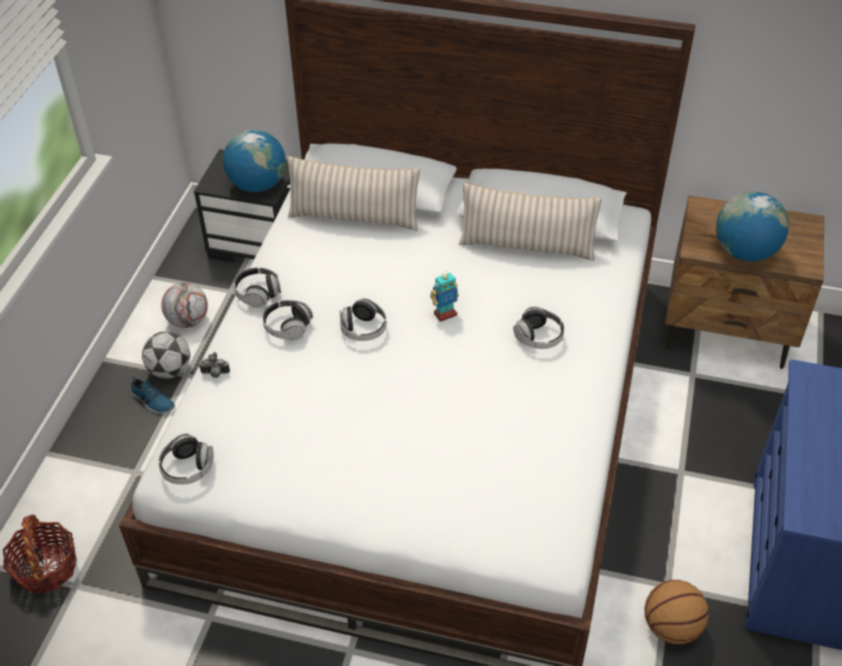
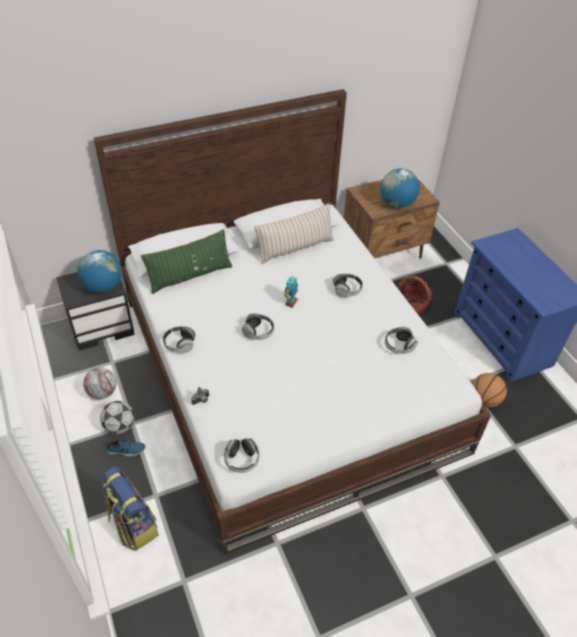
camera: 40 degrees left, 0 degrees up
(46, 567) = (155, 584): basket -> basket (411, 304)
(83, 488) = (133, 525): none -> backpack
(287, 327) = (216, 353): headphones -> headphones (399, 346)
(354, 217) = (190, 276): beige pillow -> green pillow

